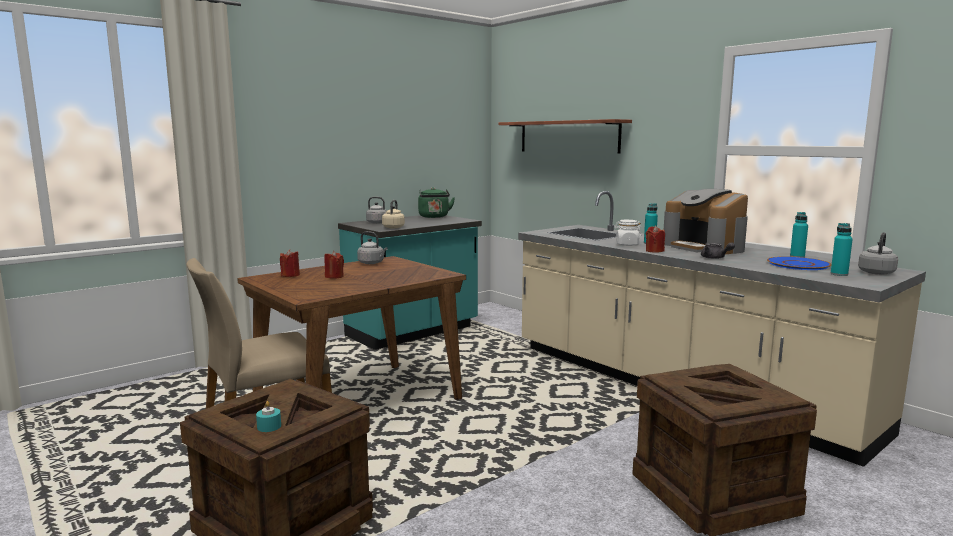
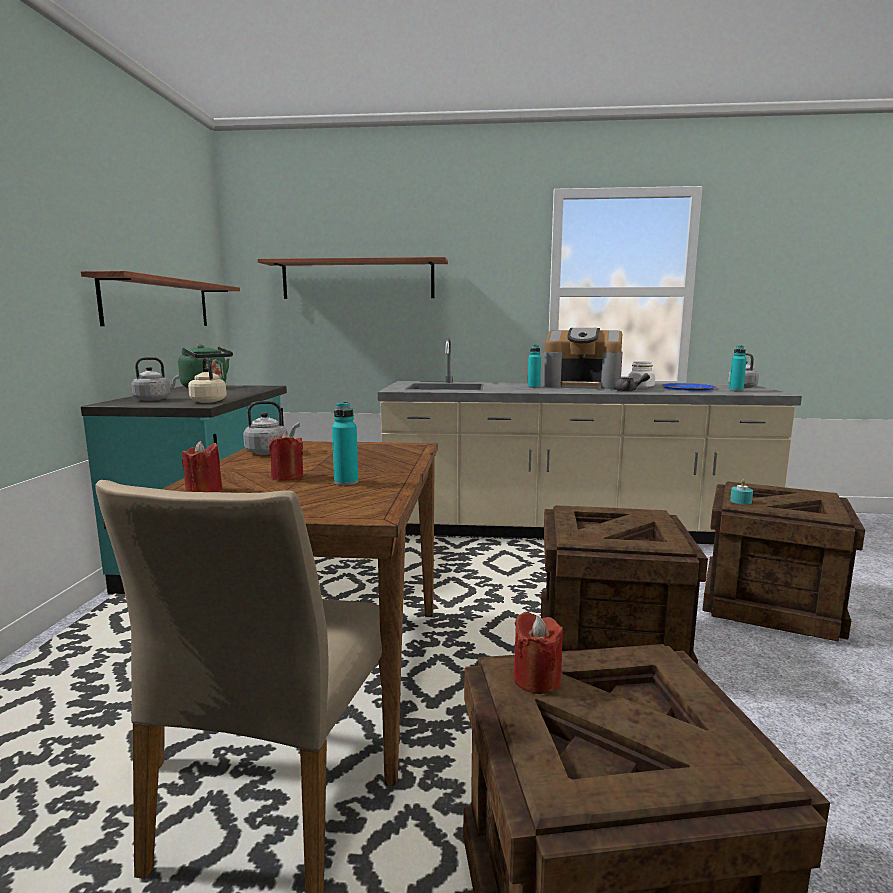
camera: 45 degrees left, 0 degrees up
(269, 426) = (702, 747): turquoise candle -> turquoise candle (740, 501)
(415, 159) = (158, 303): none -> shelf
(523, 456) = (609, 645): none -> crate
(627, 244) = (523, 390): white jar -> white jar (640, 387)
(654, 251) = (567, 391): red candle -> red candle (537, 679)
(797, 257) = (660, 384): turquoise bottle -> turquoise bottle (346, 482)

